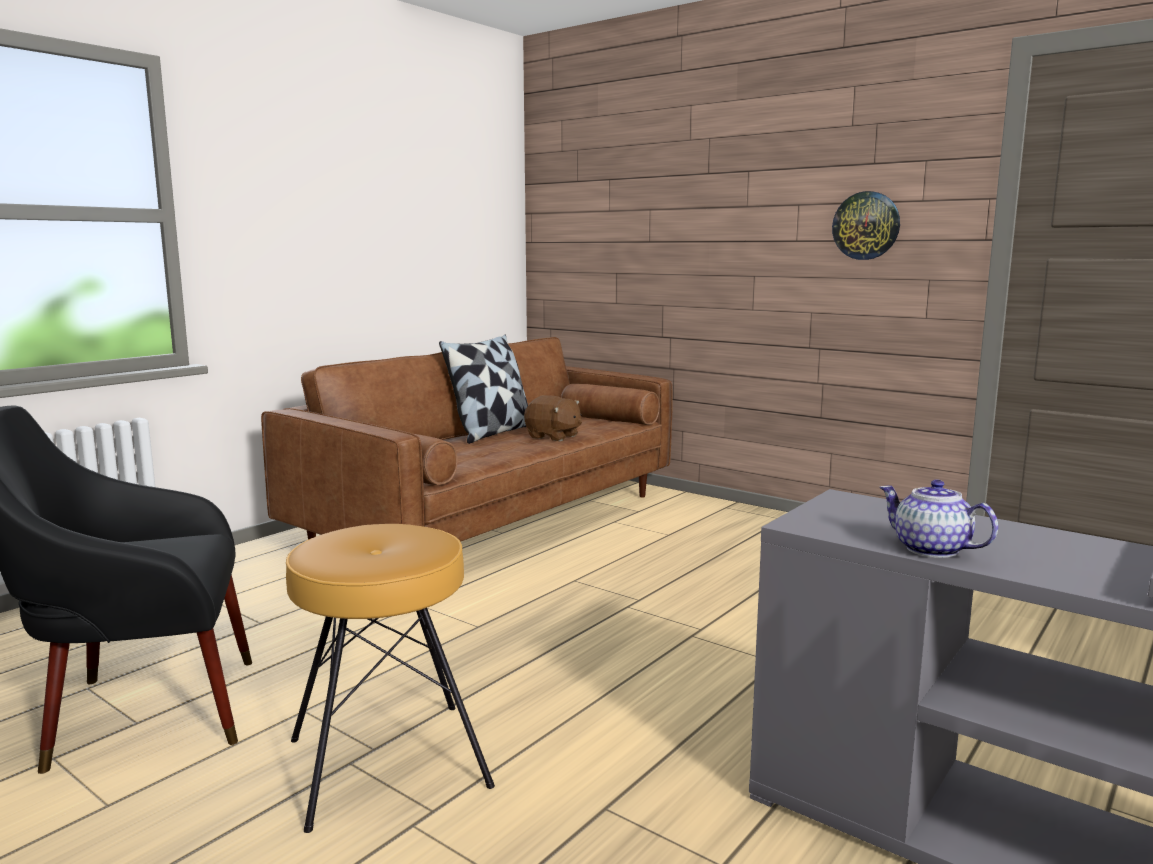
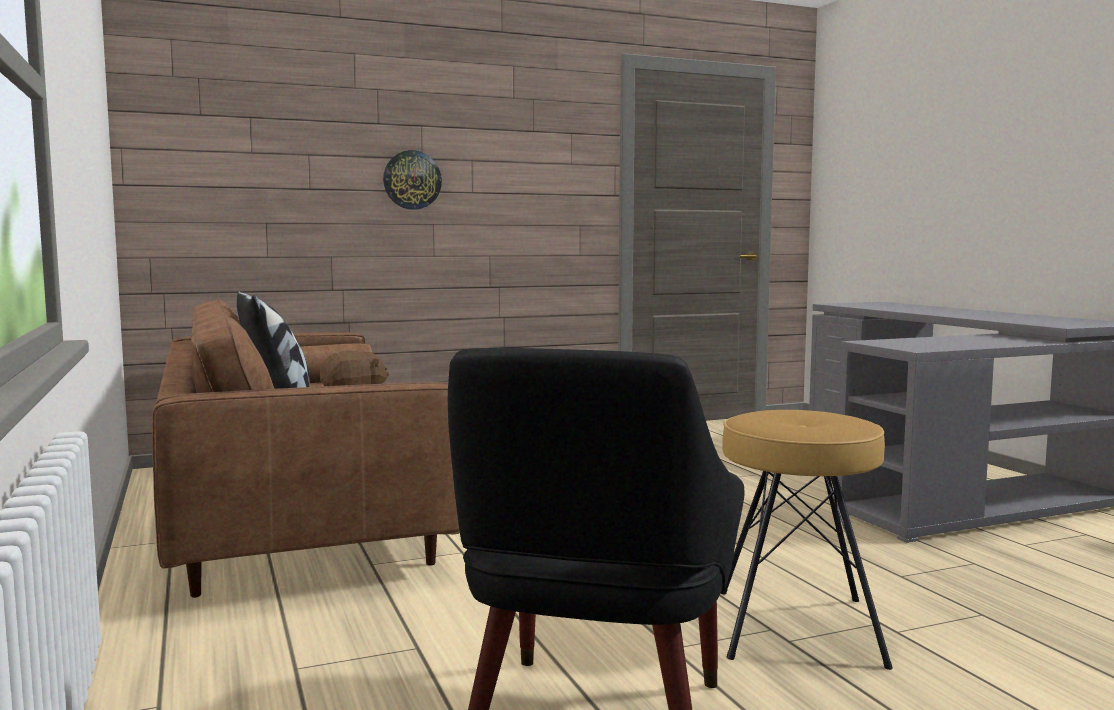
camera: 60 degrees left, 5 degrees down
(866, 225) = (532, 181): wall clock -> wall clock (412, 180)
(930, 549) = (974, 345): teapot -> none

